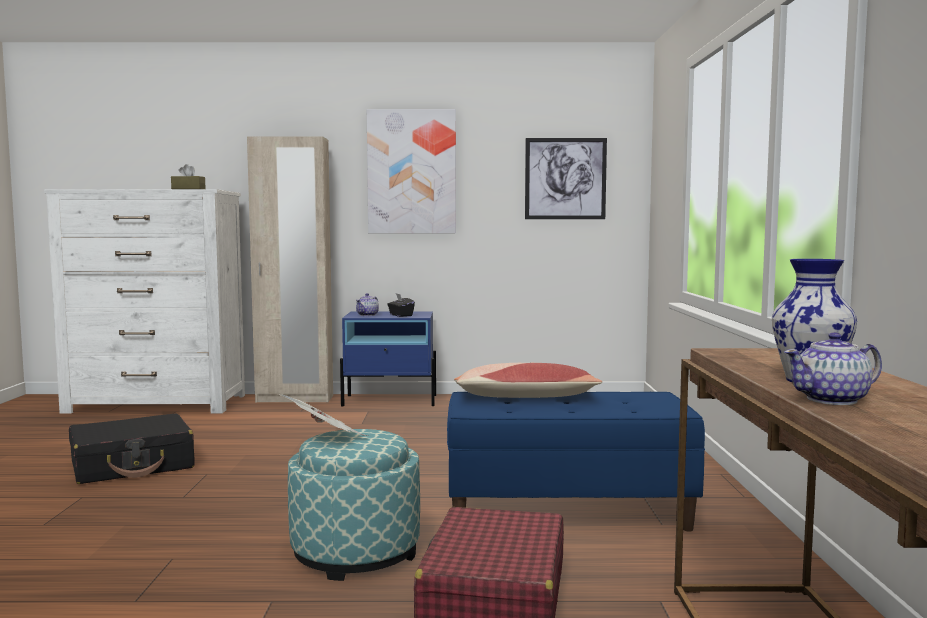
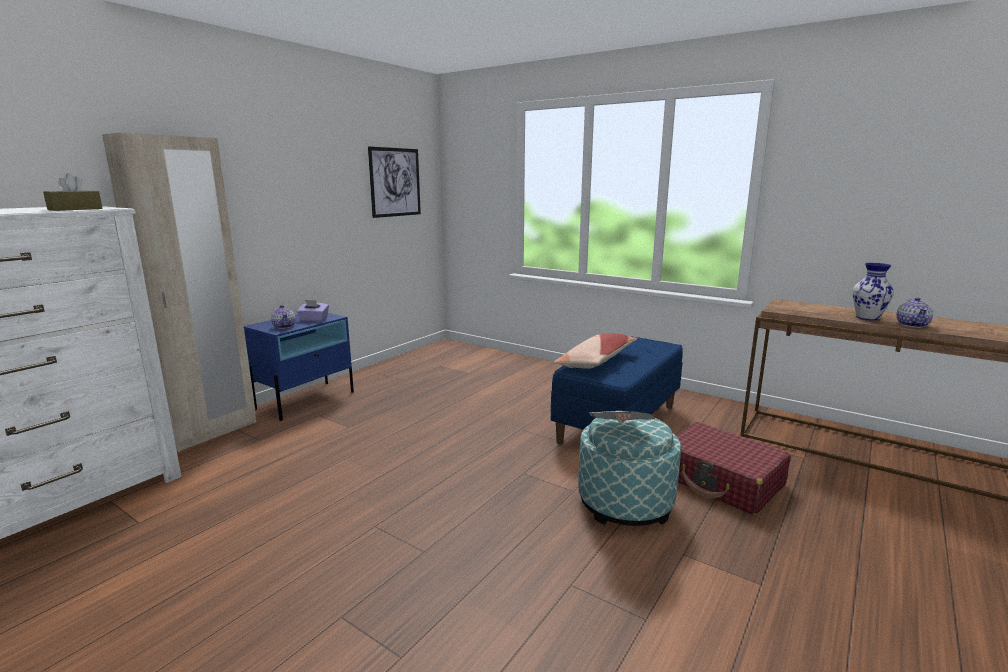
camera: 55 degrees left, 10 degrees up
(133, 465) = (278, 565): black suitcase -> none
(400, 315) = (313, 320): black tissue box -> purple tissue box
(411, 172) = (282, 177): picture -> none

